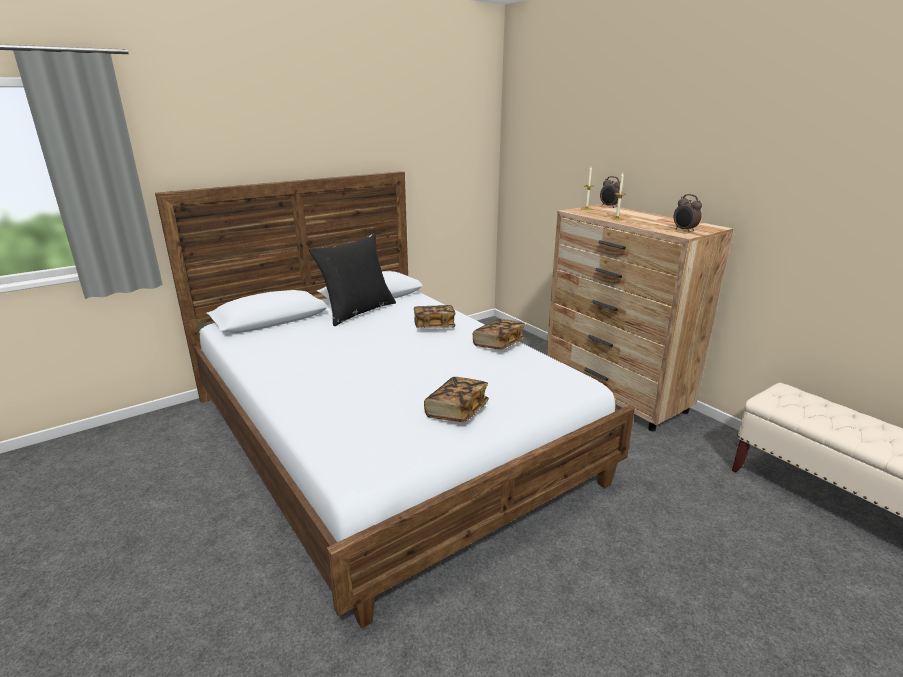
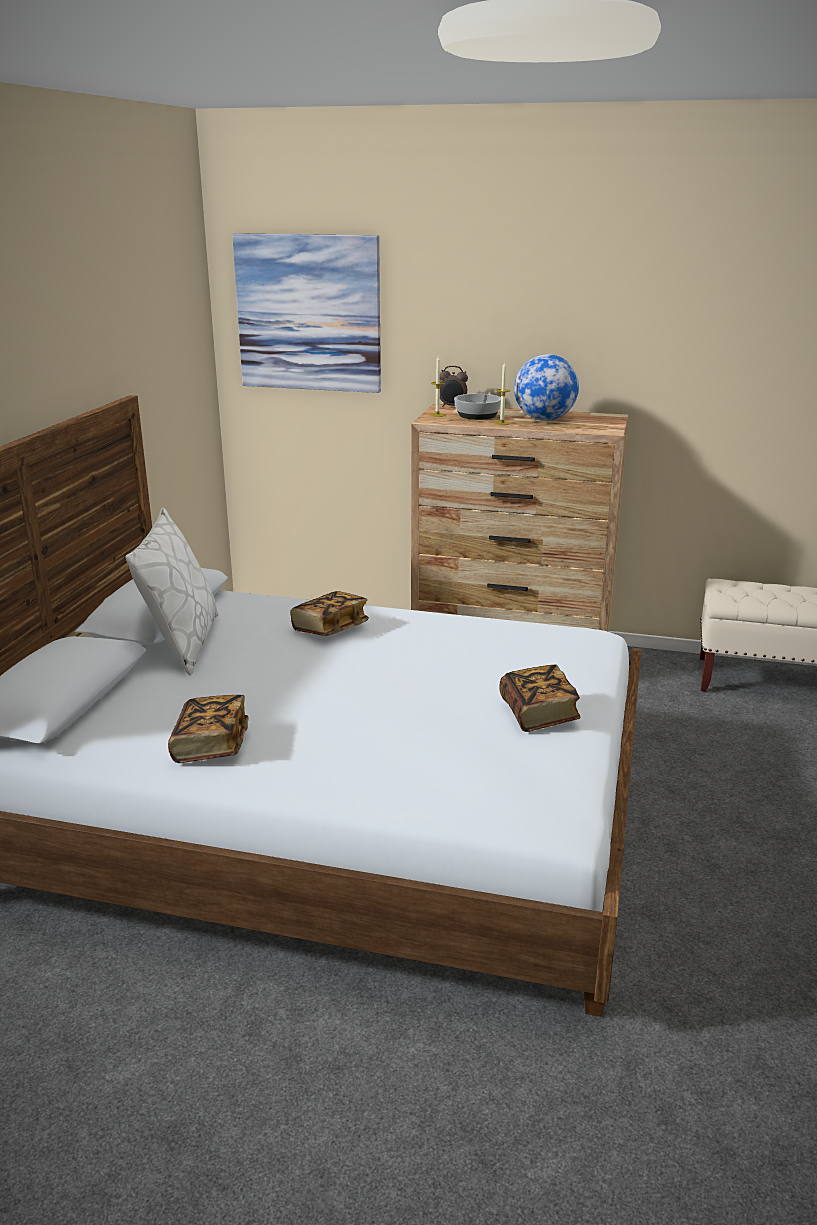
camera: 40 degrees left, 0 degrees up
(357, 311) = (181, 643): black pillow -> white pillow
(498, 344) = (446, 625): book -> book (211, 745)
(544, 136) = (308, 313): none -> picture
(612, 213) = (477, 415): none -> bowl
(653, 221) = (544, 419): none -> globe
(684, 230) = (596, 426): alarm clock -> none

